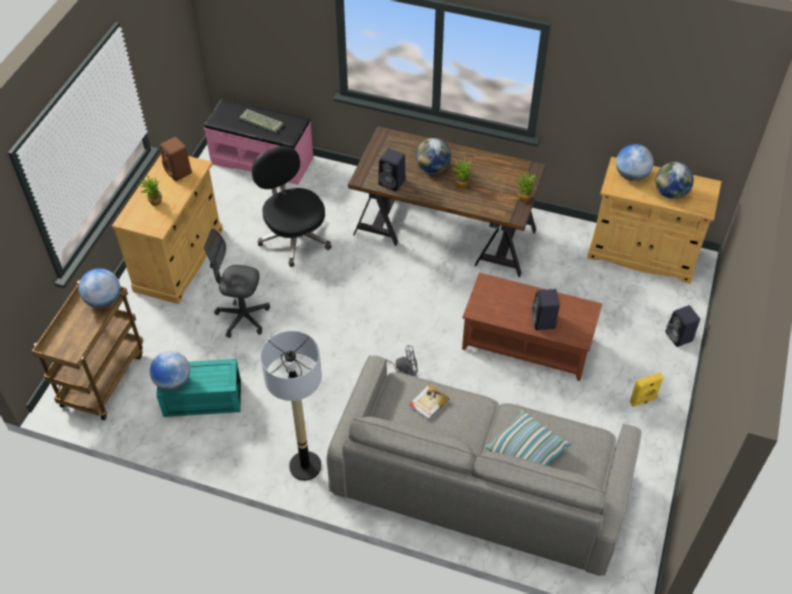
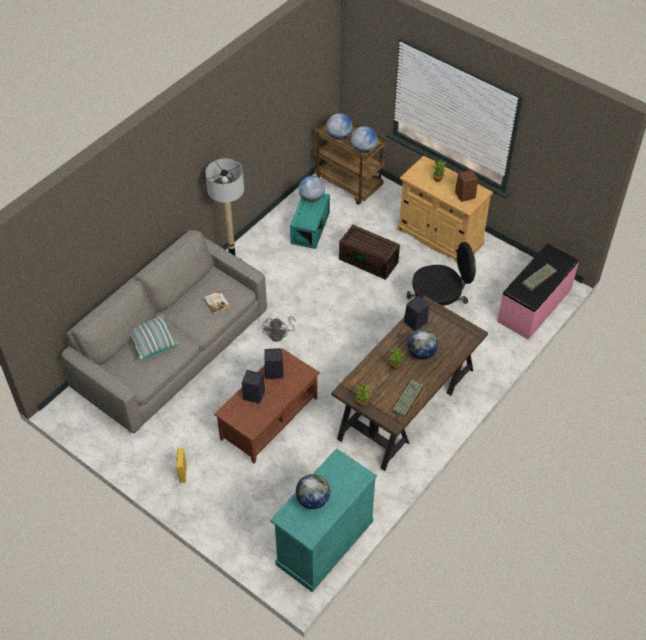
camera: 110 degrees right, 0 degrees up
(243, 317) = (369, 260): grey office chair -> brown storage box
(498, 165) = (408, 399): none -> keyboard
(631, 175) = (346, 479): globe -> globe (339, 136)
(642, 253) = (324, 542): beige cabinet -> turquoise cabinet
(679, 337) = (225, 527): black speaker -> black speaker (273, 372)

